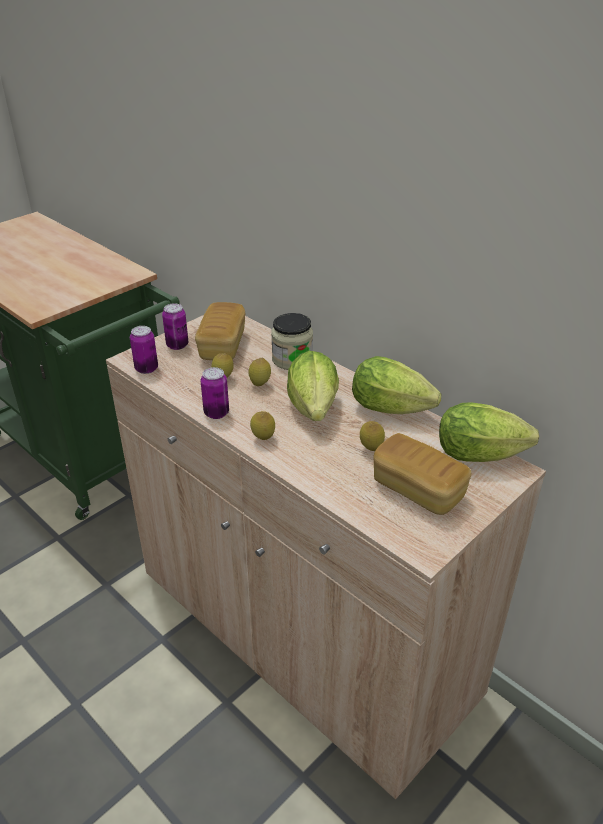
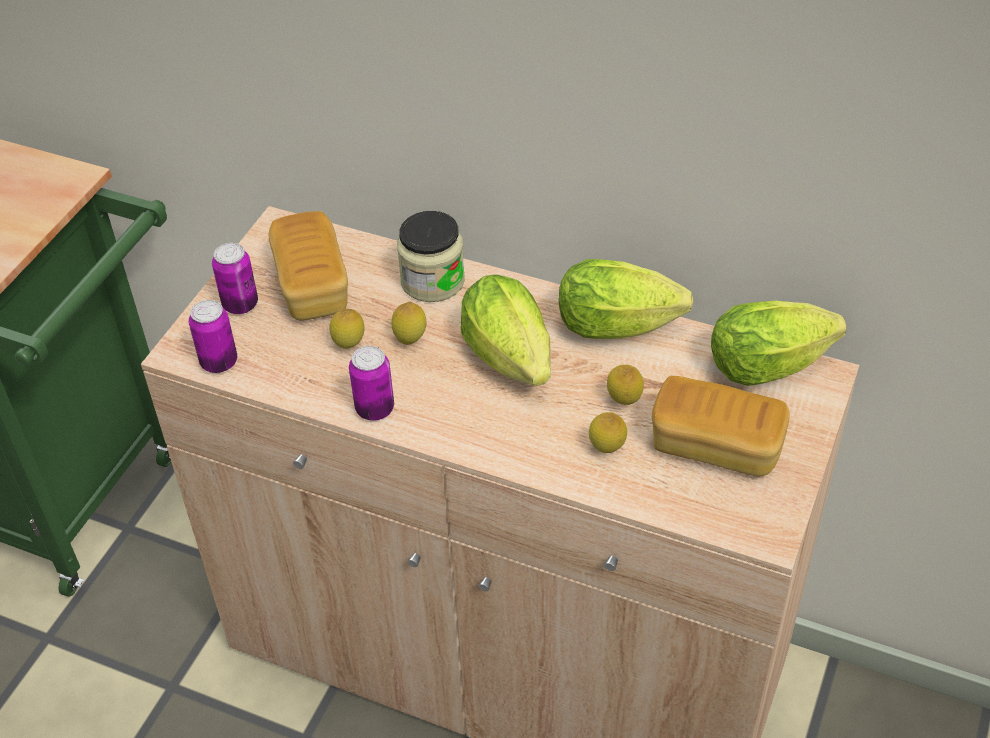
camera: 20 degrees left, 10 degrees up
(263, 439) = (467, 431): lemon -> lemon (606, 450)

